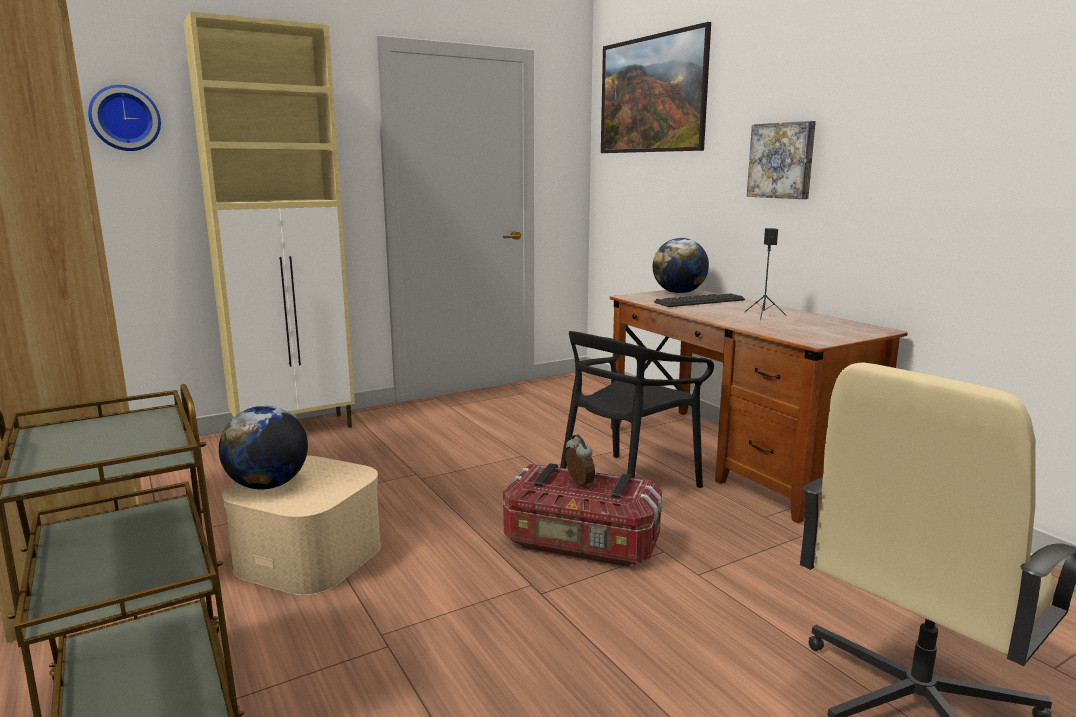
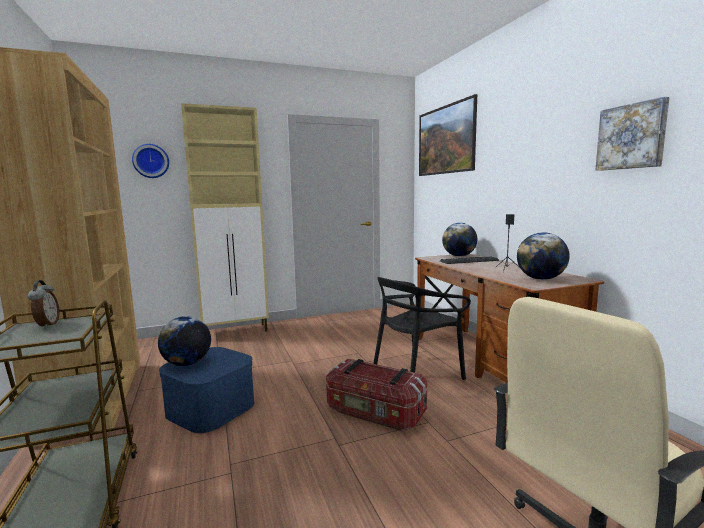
camera: 10 degrees right, 5 degrees down
(309, 556) = (211, 408): beige storage box -> blue storage box
(578, 483) = (373, 373): alarm clock -> alarm clock (47, 325)
(782, 160) = (520, 173): picture -> picture (632, 137)
(820, 330) = (541, 279): none -> globe

